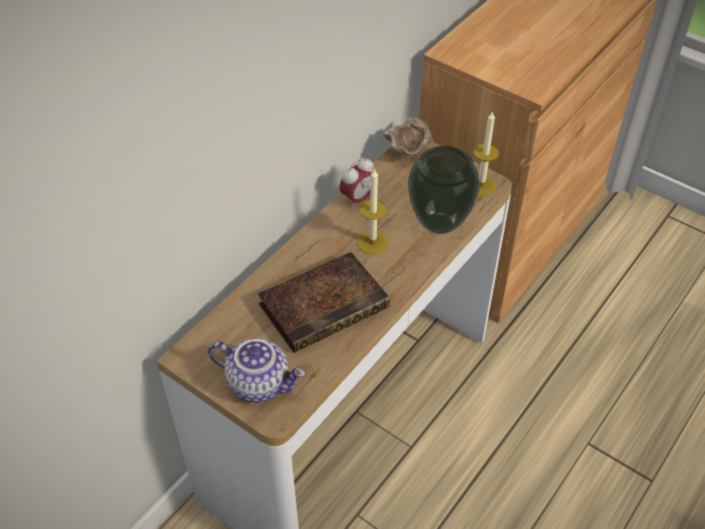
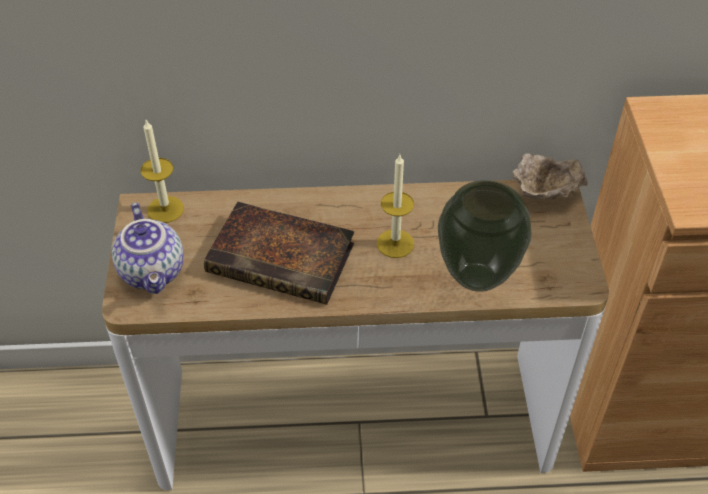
camera: 50 degrees right, 0 degrees up
(358, 199) = (438, 199): alarm clock -> none
(481, 185) = (570, 278): candle -> candle (165, 209)

